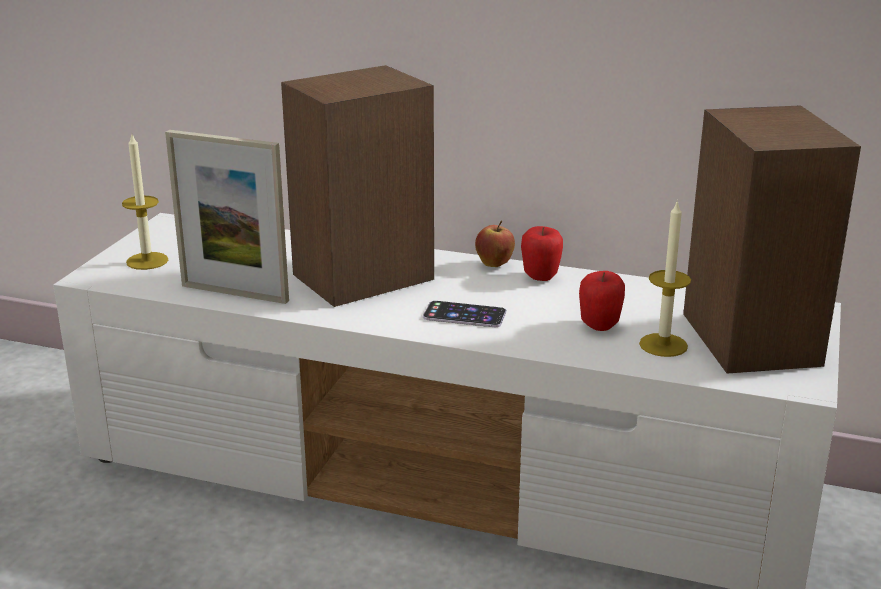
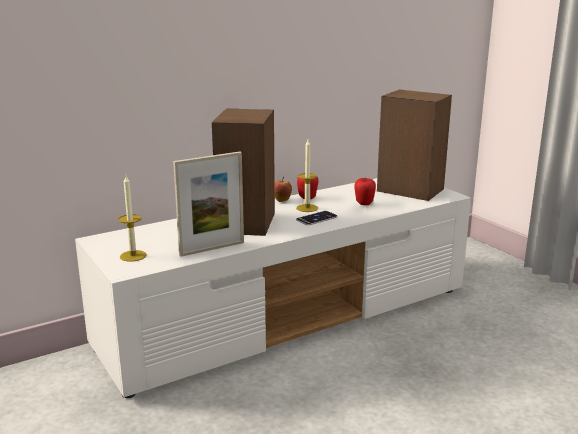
camera: 50 degrees left, 5 degrees down
(663, 345) = (394, 201): candle -> candle (307, 208)

